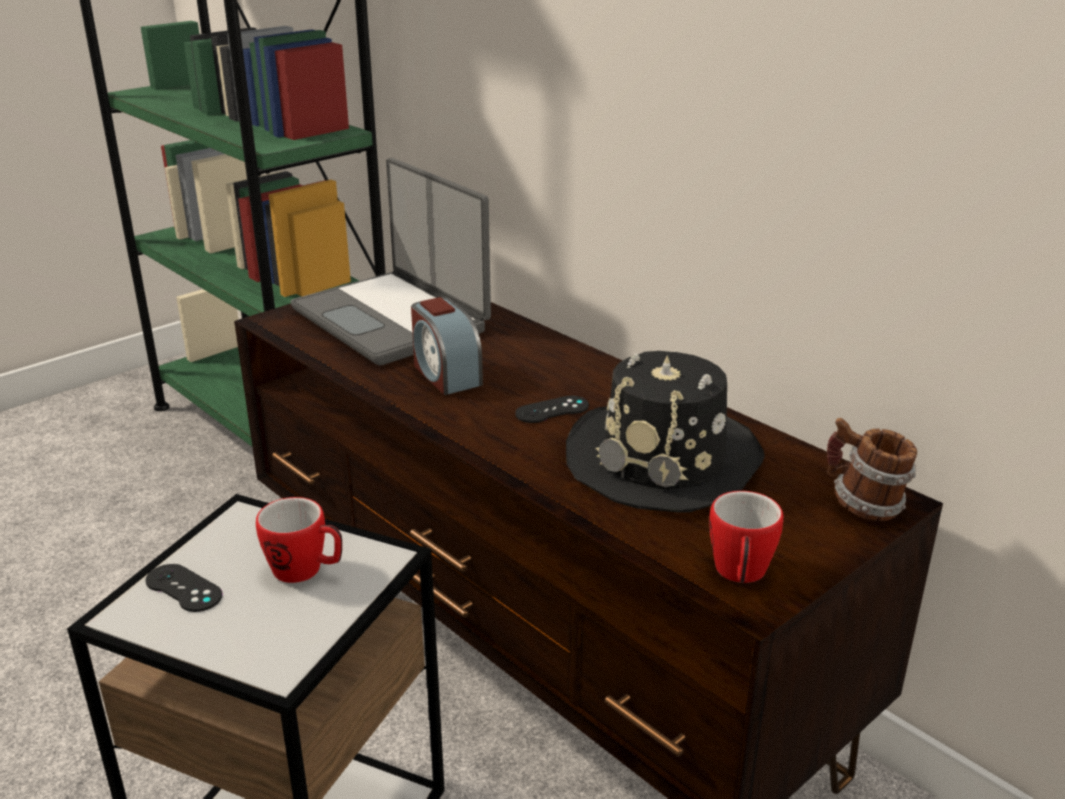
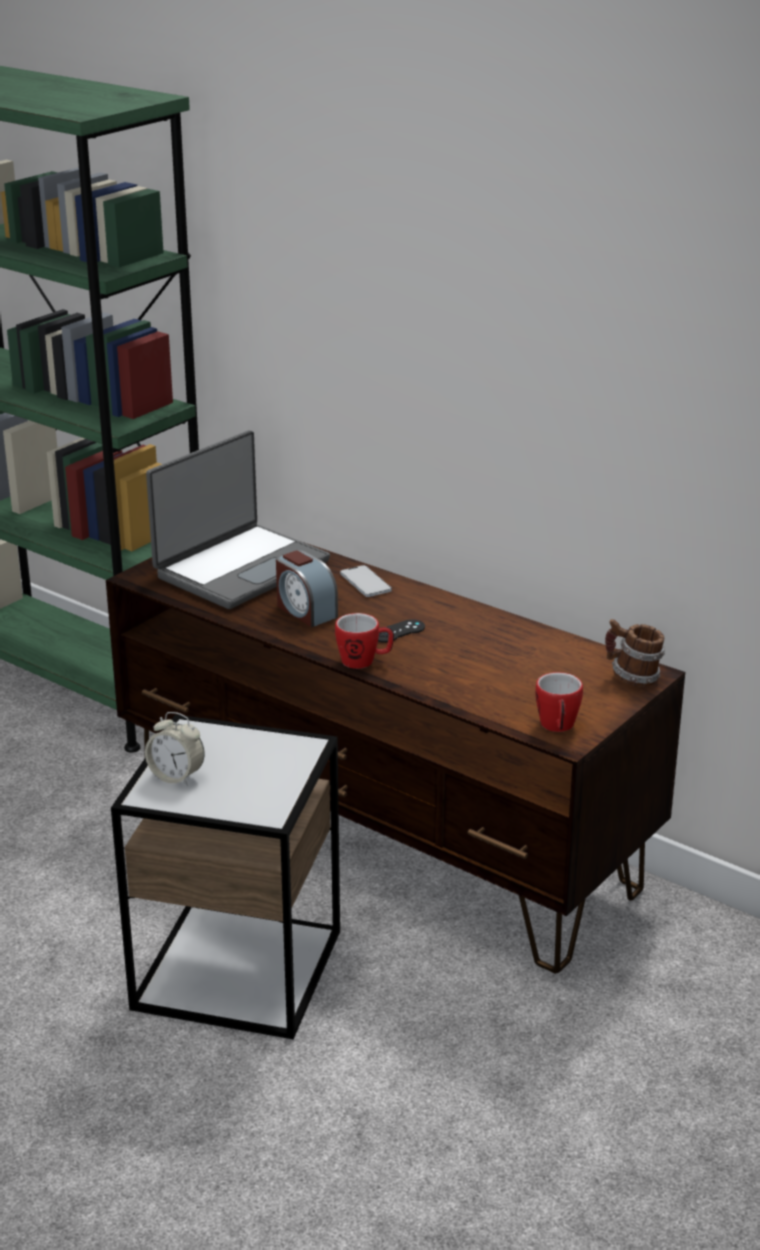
camera: 10 degrees left, 0 degrees up
(183, 588) = (176, 776): black game controller -> alarm clock
(306, 571) = (256, 758): mug -> mug (364, 661)
(393, 319) = (240, 568): laptop -> laptop turned 90 degrees counterclockwise
(533, 346) = (365, 582): none -> phone
(665, 460) = (491, 660): black hat -> none

